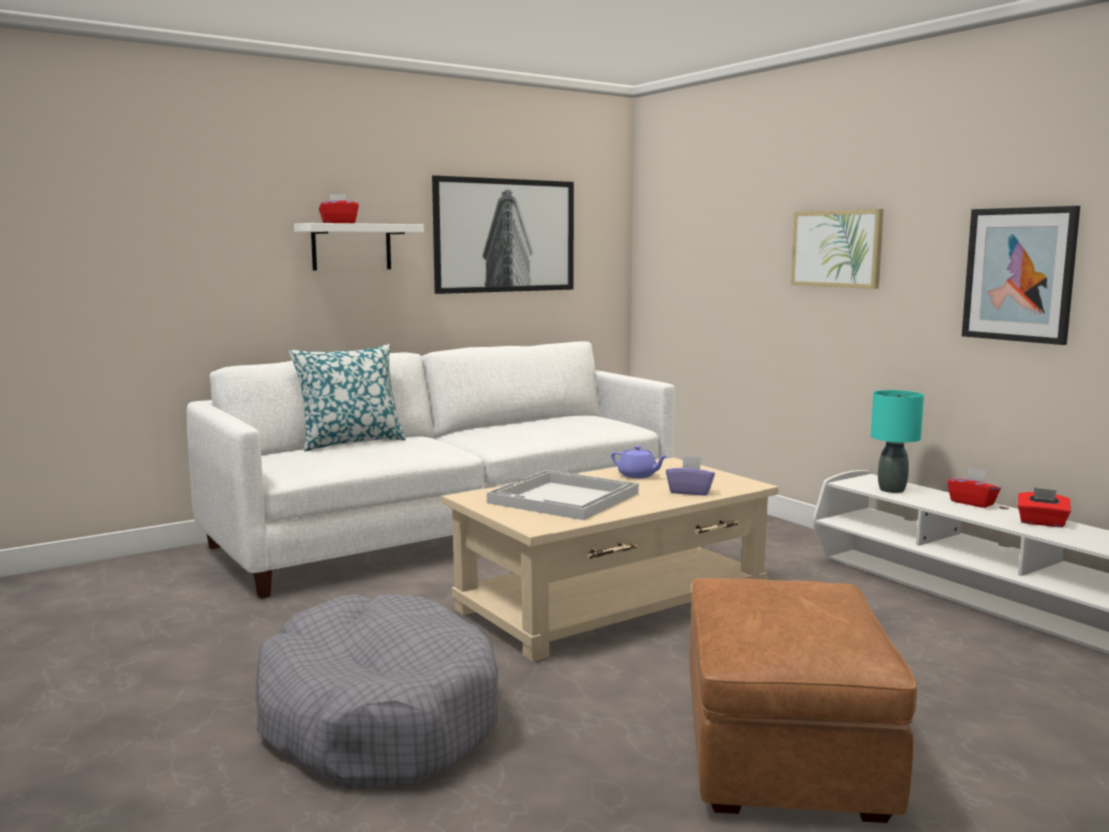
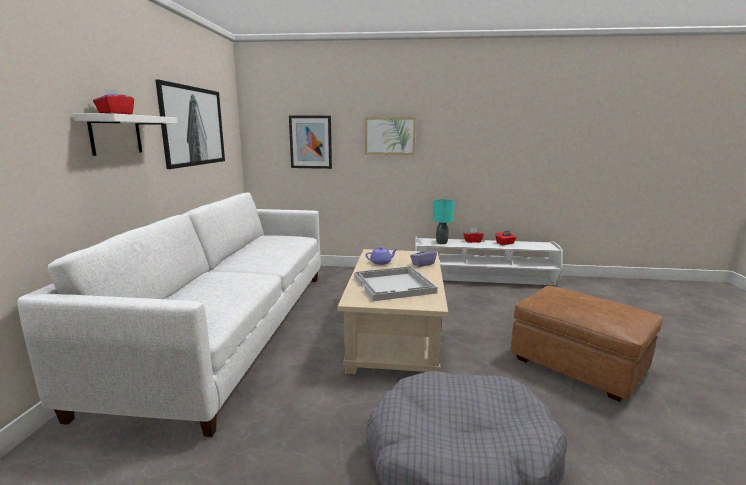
camera: 50 degrees left, 5 degrees up
(350, 442) = (180, 290): pillow -> none
(1019, 274) = (482, 147): picture -> picture (311, 142)

